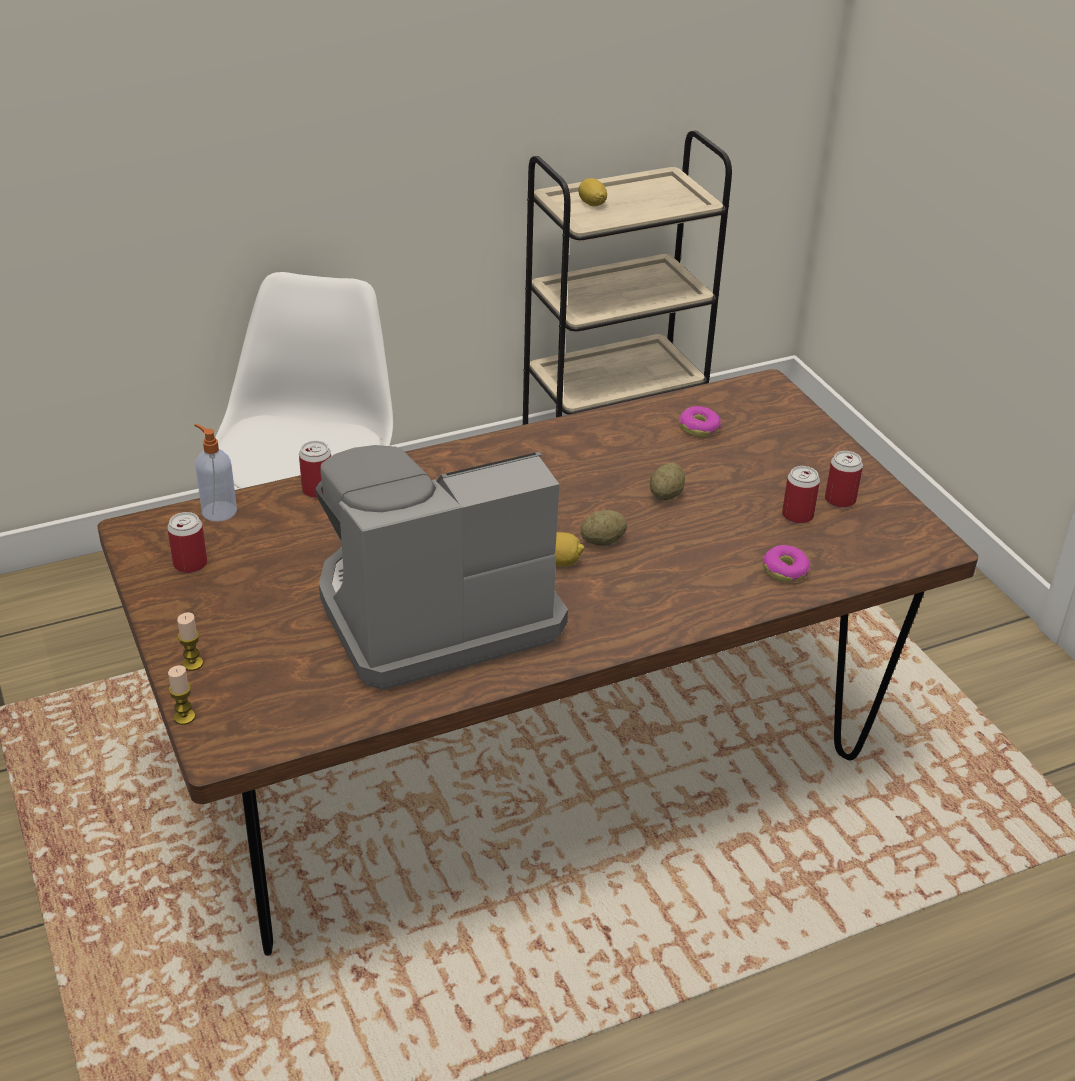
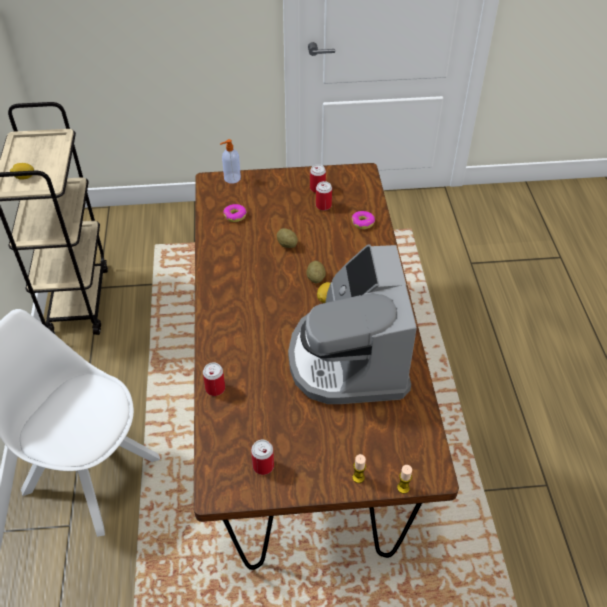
camera: 70 degrees left, 10 degrees up
(218, 511) = (213, 443): soap dispenser -> soap dispenser (231, 178)

